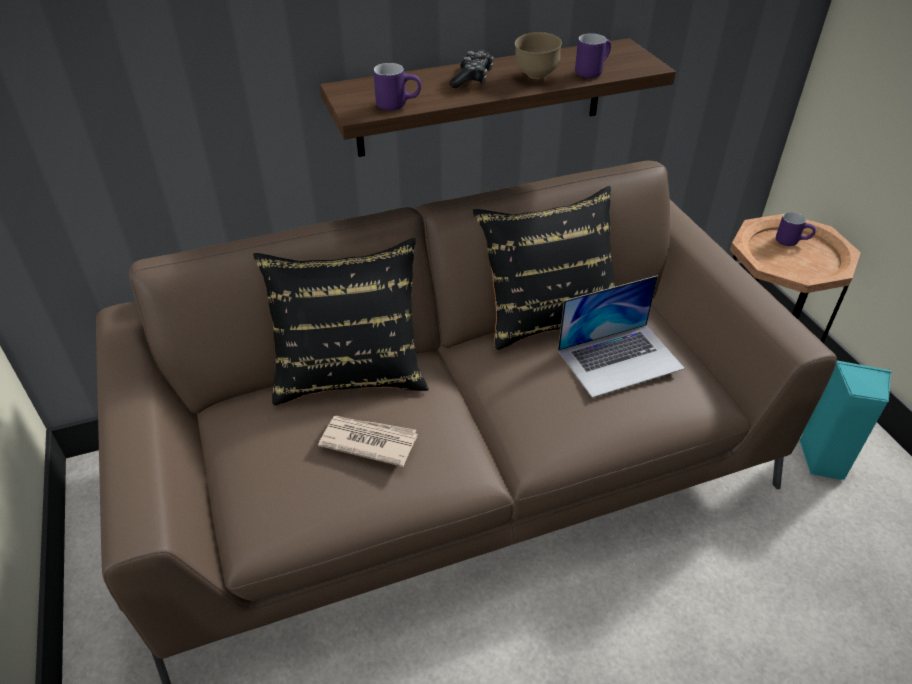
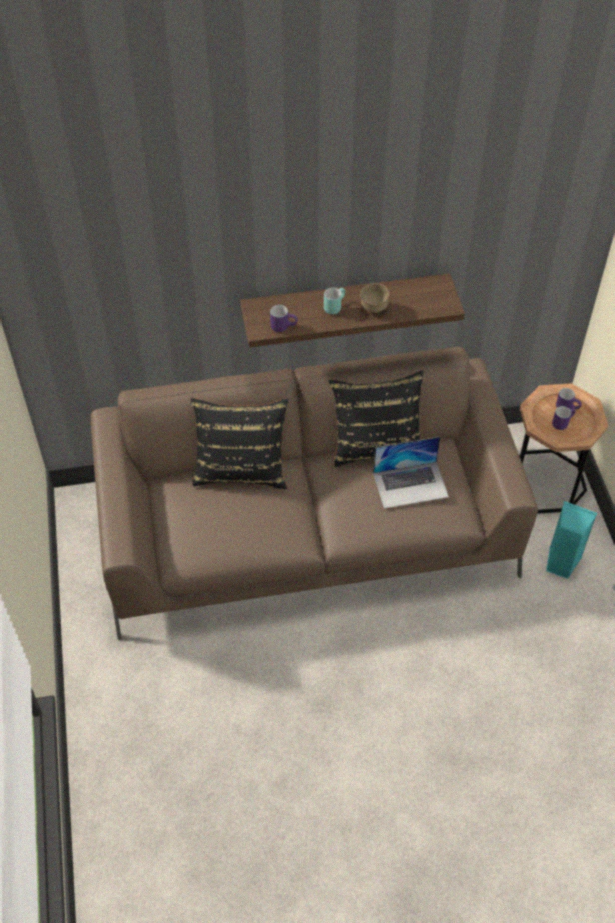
camera: 10 degrees right, 10 degrees up
(368, 441) = (245, 517): newspaper -> none
(472, 78) = (334, 306): game controller -> turquoise mug
(591, 71) = (410, 307): purple mug -> purple mug (562, 422)

